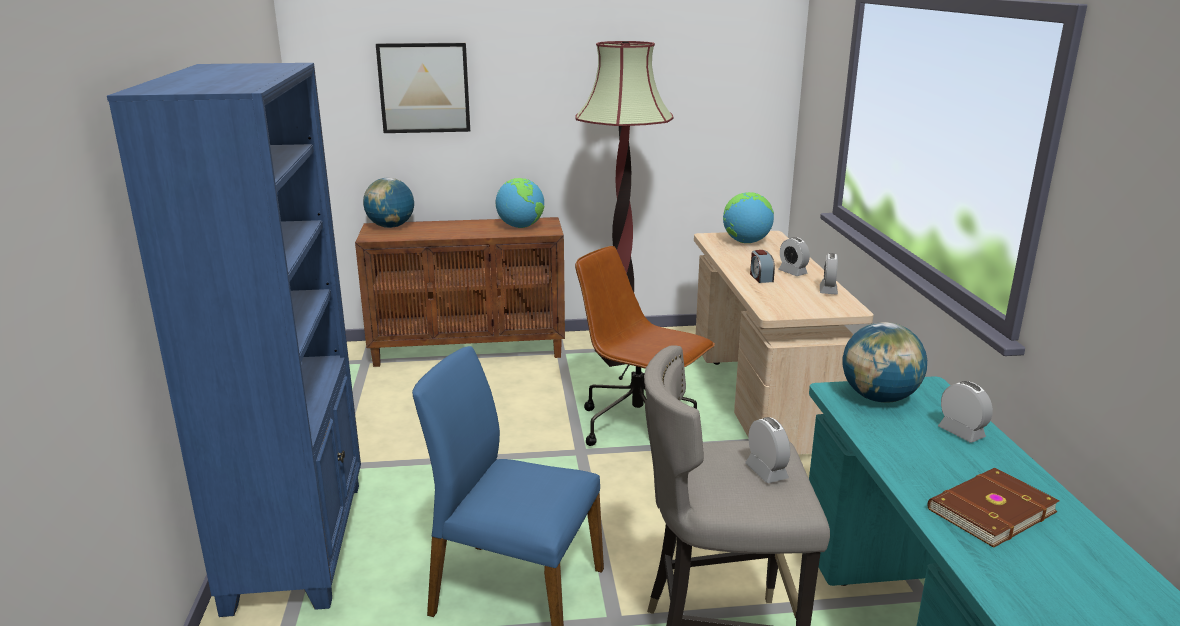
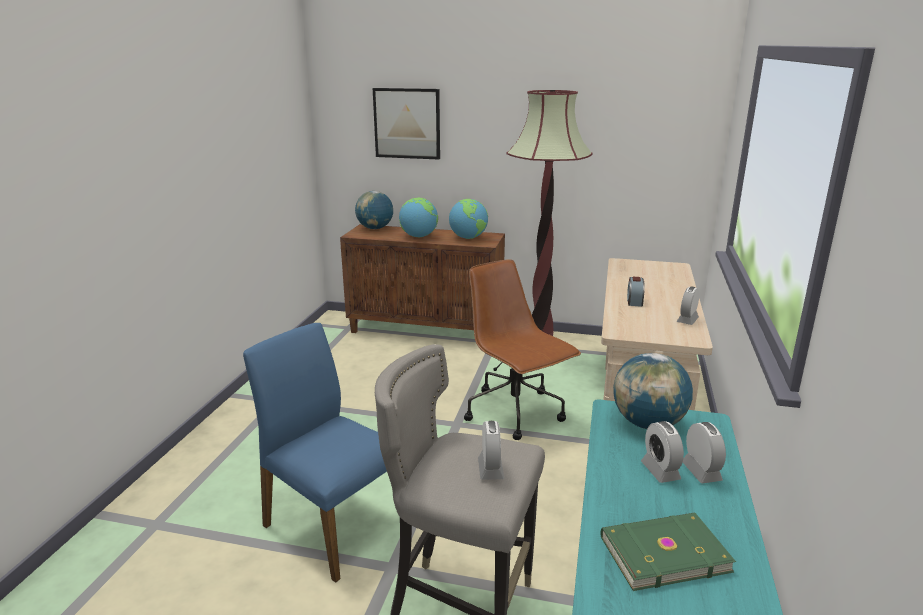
camera: 20 degrees right, 0 degrees up
(299, 543) = (217, 451): blue bookcase -> none
(746, 242) = (648, 270): globe -> globe (418, 236)
(792, 272) = (667, 300): alarm clock -> alarm clock (660, 471)
(989, 510) = (662, 553): brown book -> green book

